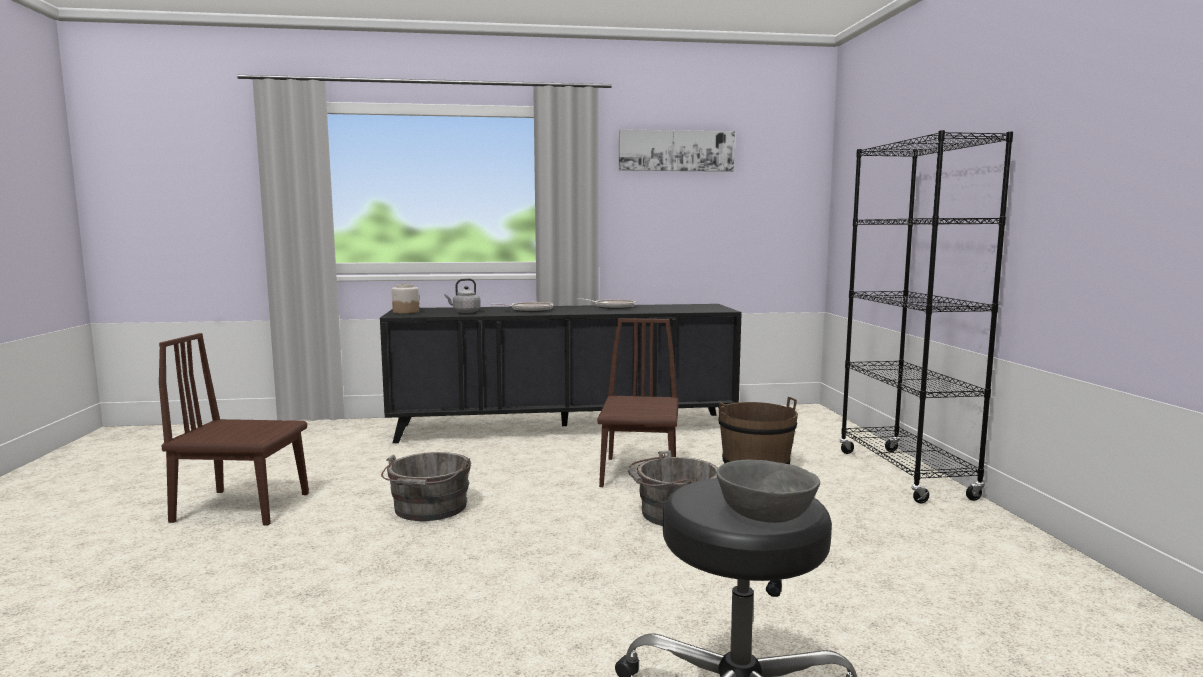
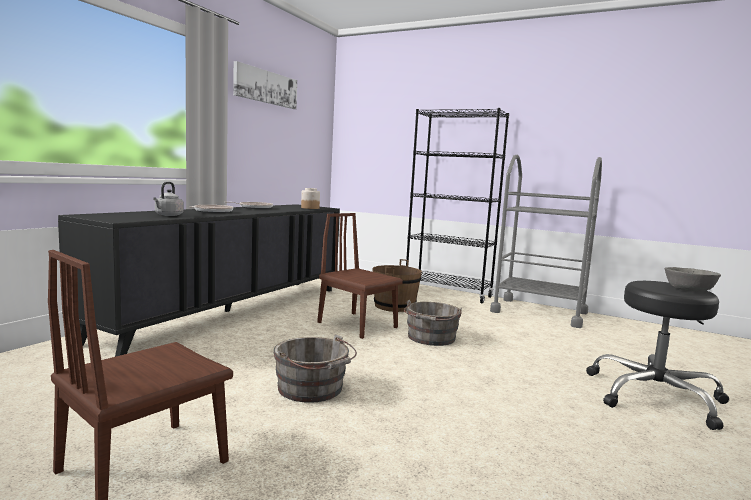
camera: 55 degrees left, 0 degrees up
(405, 312) = (105, 217): jar -> jar (310, 208)
(996, 549) = (539, 312): none -> grey cart

